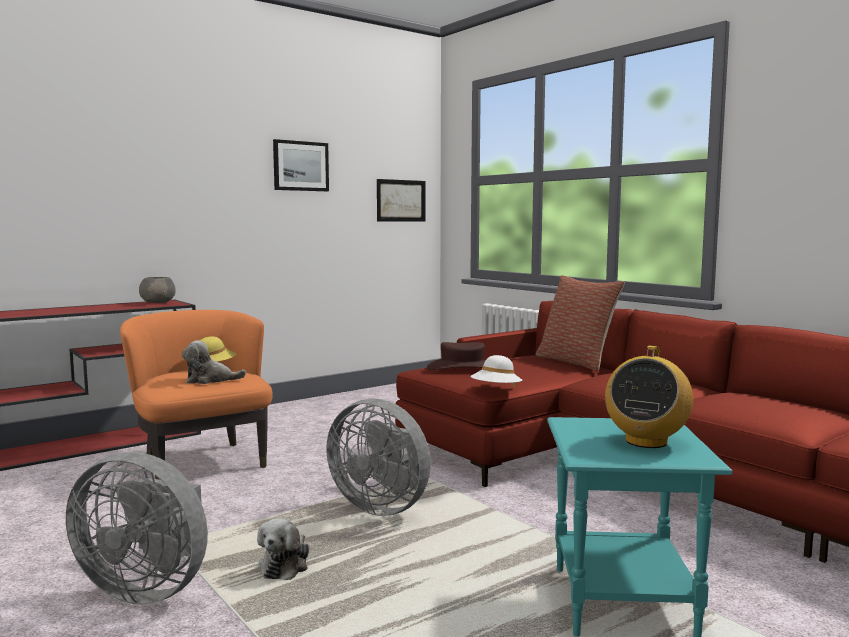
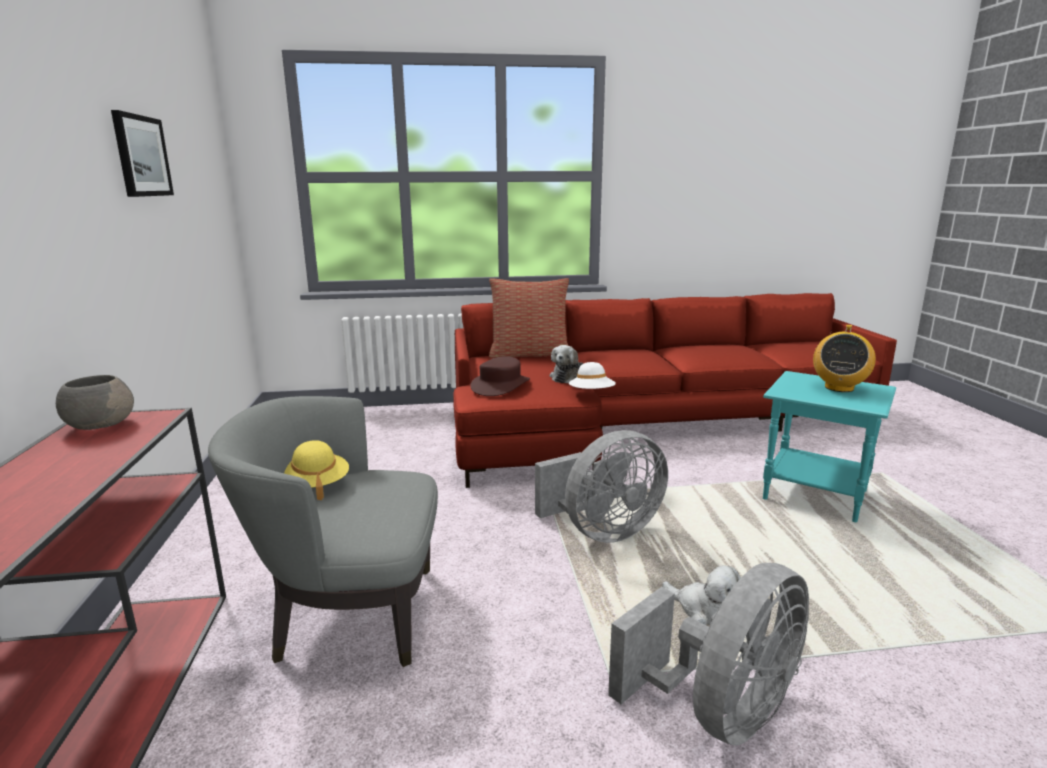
camera: 60 degrees left, 10 degrees up
(201, 462) = (350, 615): orange armchair -> grey armchair
(210, 380) = (381, 497): plush toy -> plush toy (566, 377)
(401, 200) = (215, 203): picture -> none
(646, 441) = (839, 388): radio -> radio turned 60 degrees clockwise

